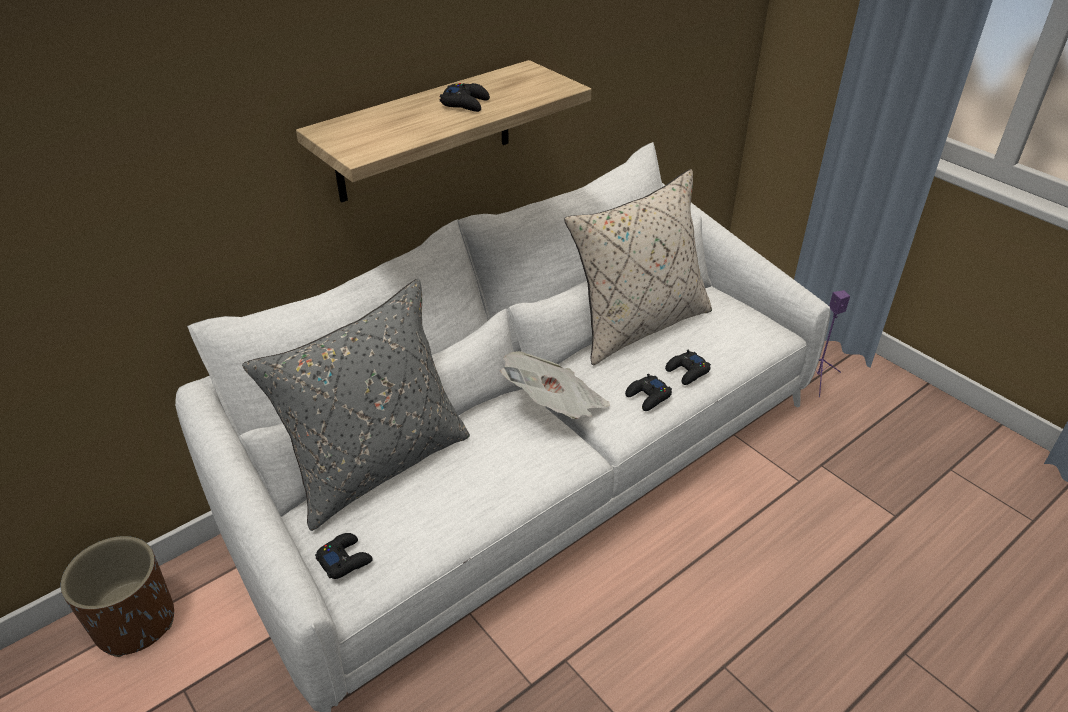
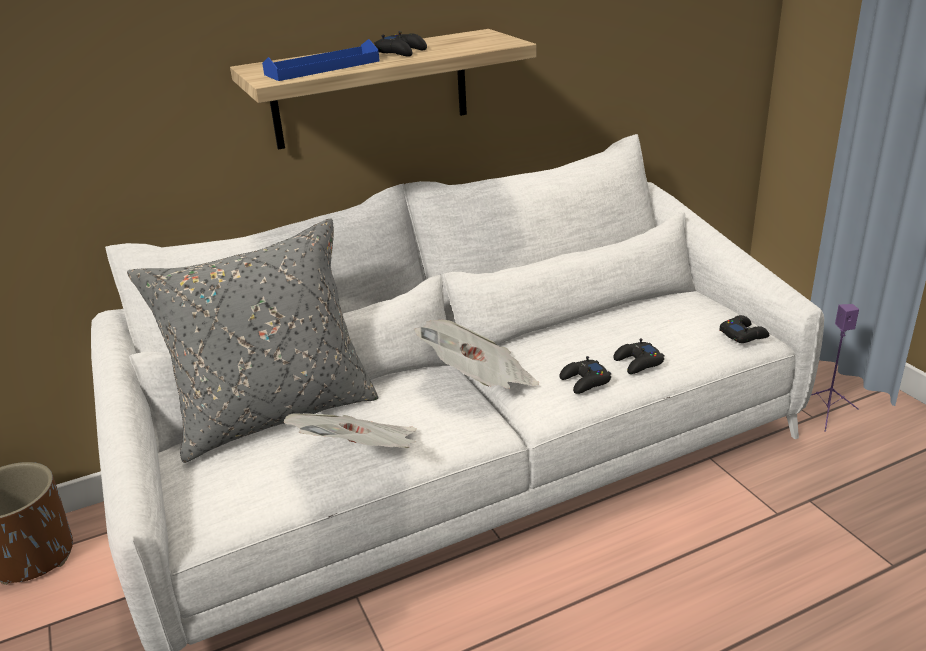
camera: 15 degrees right, 10 degrees down
(345, 559) = (204, 492): black game controller -> black game controller (743, 335)
(400, 132) = (322, 68): none -> blue tray
(478, 502) = (361, 457): none -> newspaper
(637, 325) = (597, 317): beige pillow -> none

